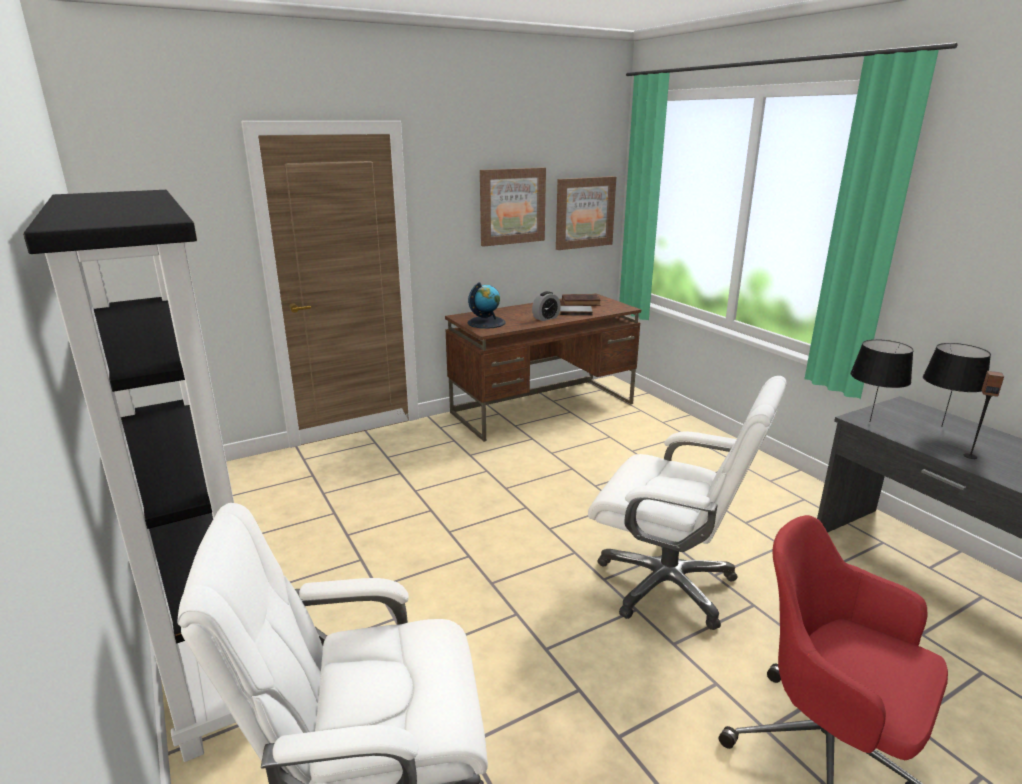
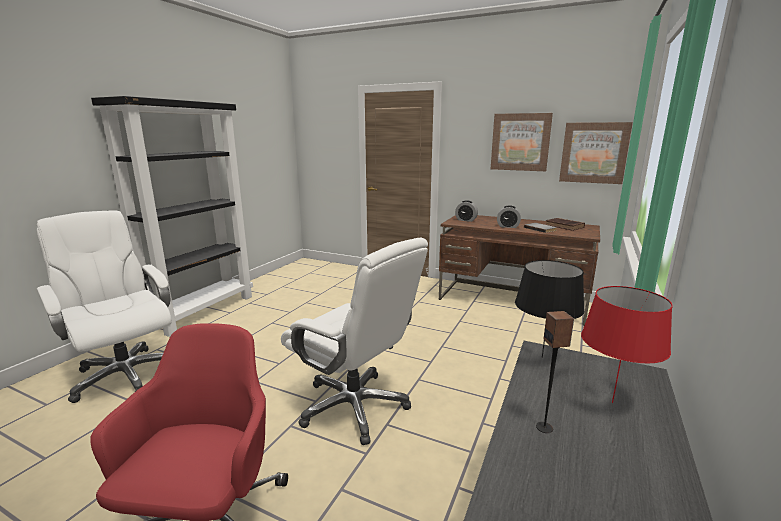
camera: 55 degrees right, 5 degrees down
(486, 322) = (466, 220): globe -> alarm clock
(668, 584) = (355, 406): white office chair -> white office chair turned 45 degrees counterclockwise
(942, 426) = (613, 403): black table lamp -> red table lamp

